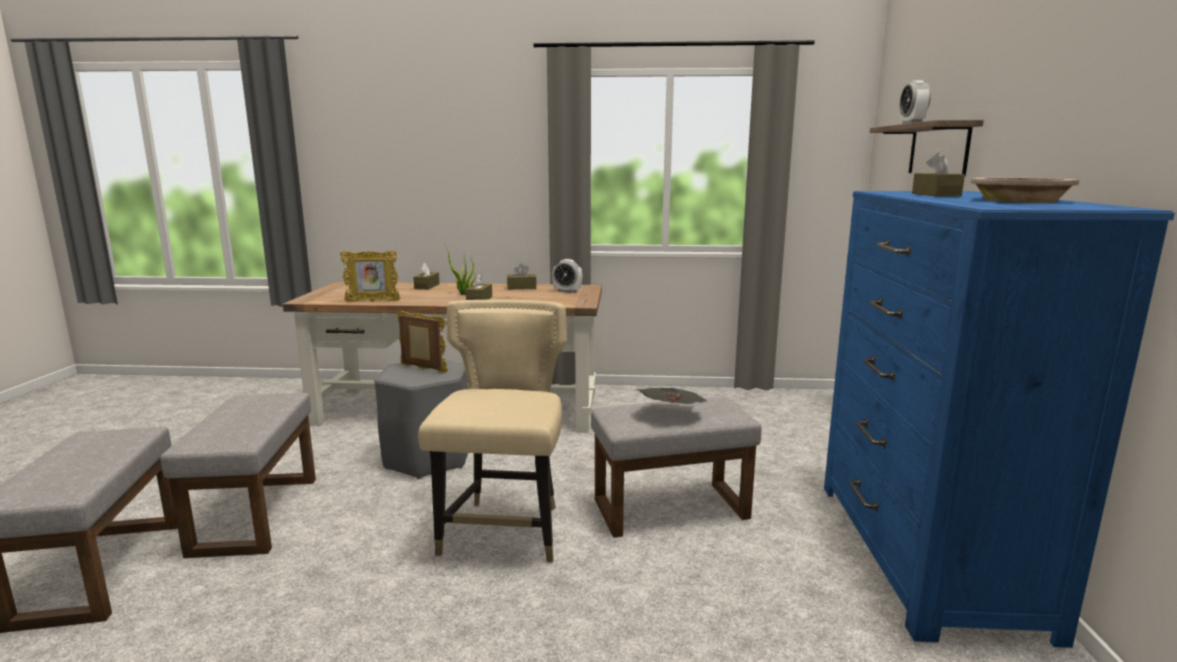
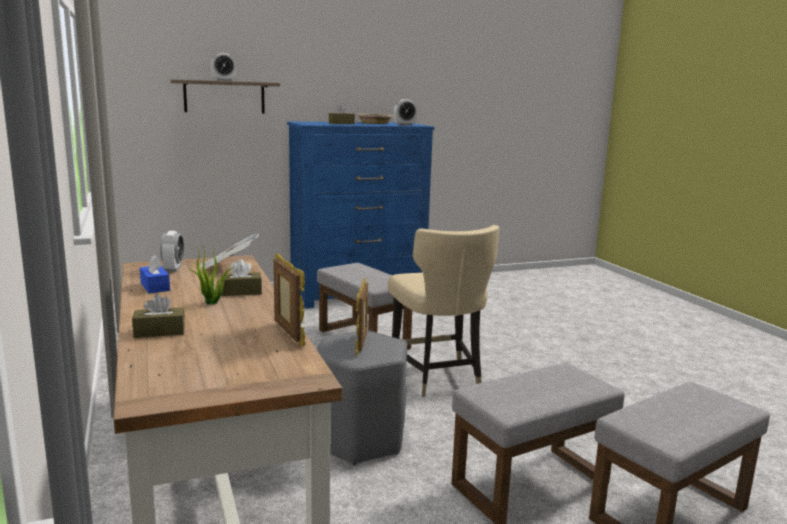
camera: 115 degrees left, 0 degrees up
(505, 531) = (437, 377): beige chair -> beige chair turned 90 degrees counterclockwise
(521, 288) = (155, 287): brown tissue box -> blue tissue box
(672, 414) = (365, 275): newspaper -> newspaper (228, 267)
(971, 203) = (404, 125): none -> alarm clock

